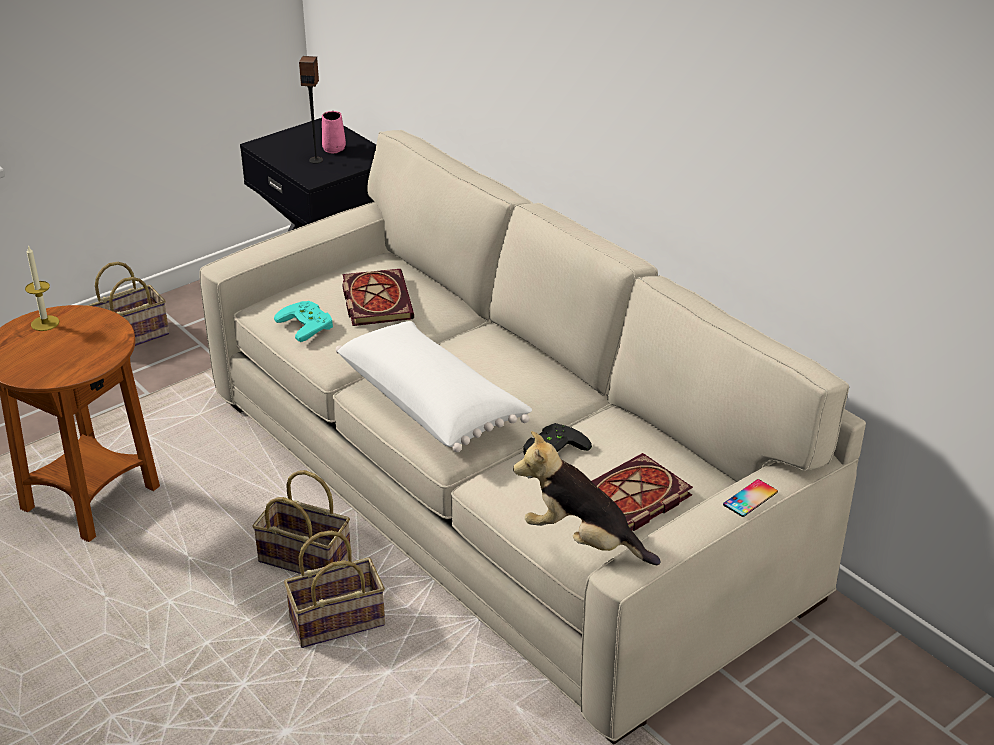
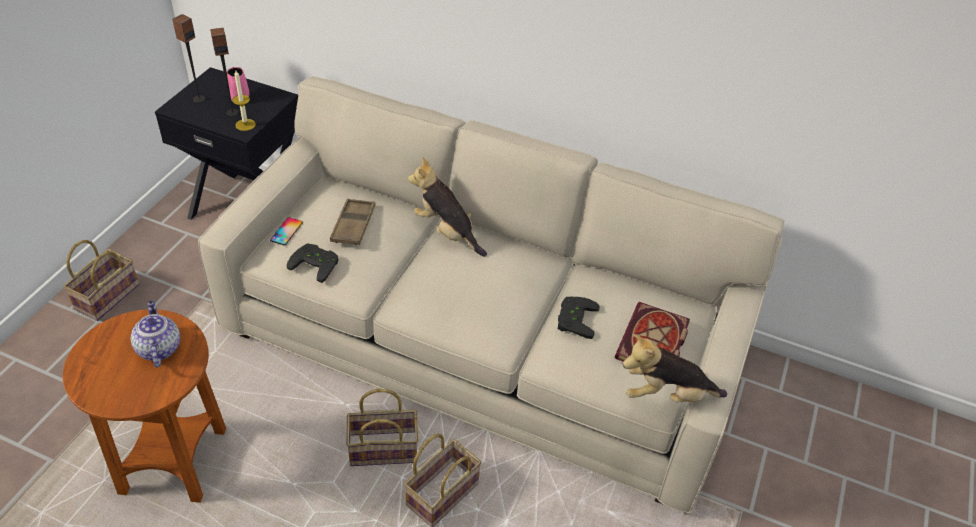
camera: 30 degrees left, 10 degrees up
(45, 323) = (107, 342): candle -> candle (245, 125)
(84, 341) = (158, 348): none -> teapot
(292, 141) = (199, 99): none -> speaker
(308, 324) = (316, 263): turquoise game controller -> black game controller
(375, 300) = (353, 225): book -> brown tray
(432, 403) = (461, 306): white pillow -> none
(474, 331) = (447, 232): none -> plush toy
(750, 498) = (741, 318): phone -> phone (286, 231)

